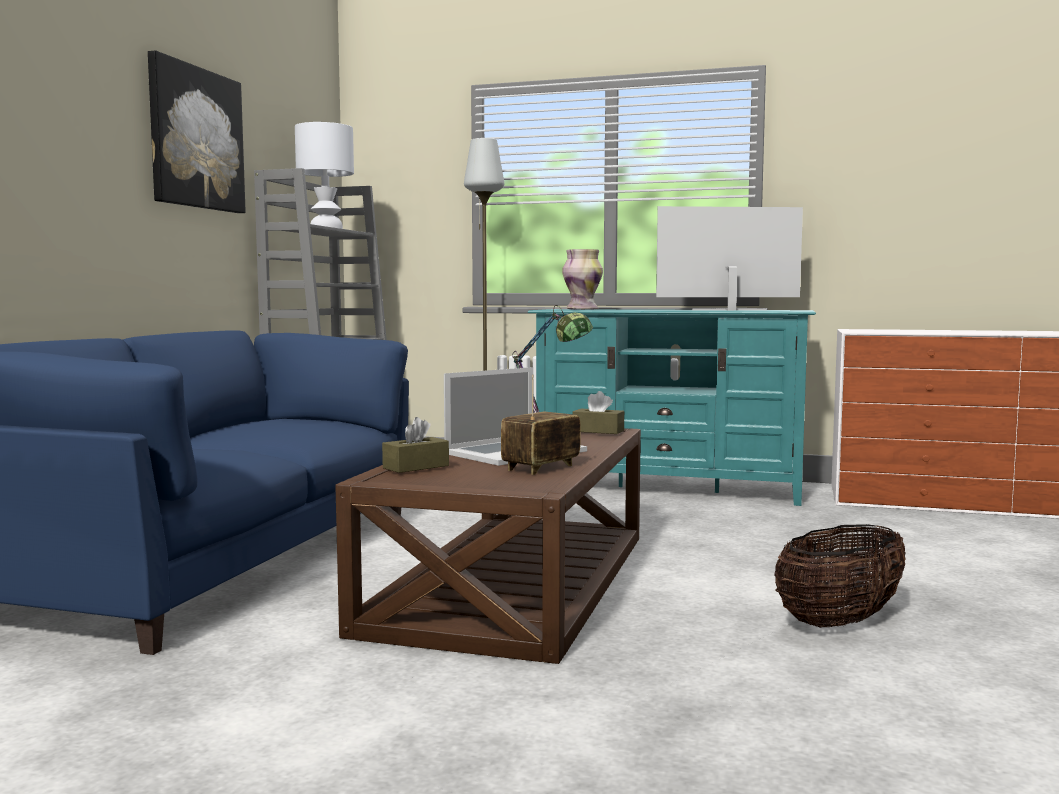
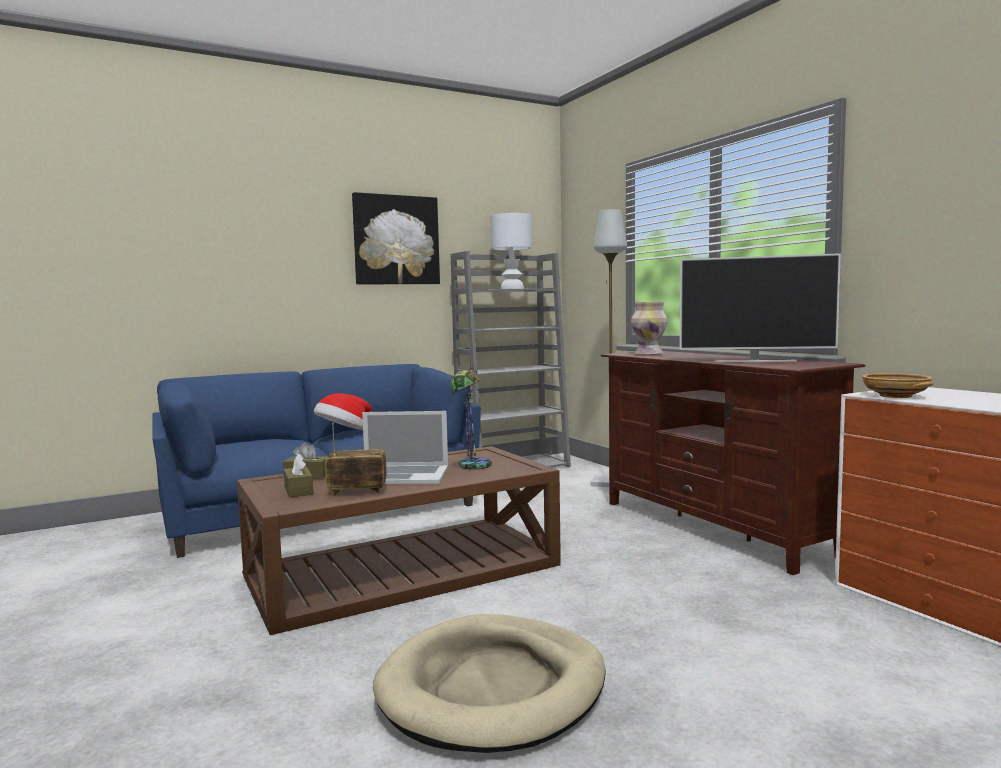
camera: 45 degrees right, 0 degrees up
(235, 431) = (343, 433): none -> hat
(598, 431) = (519, 466): brown tissue box -> brown tissue box (298, 490)
(669, 489) = (714, 527): turquoise tv stand -> brown tv stand
(729, 310) = (755, 361): television -> television turned 150 degrees clockwise
(840, 621) = (493, 688): basket -> beige dog bed
(879, 331) = (896, 396): none -> beige bowl

